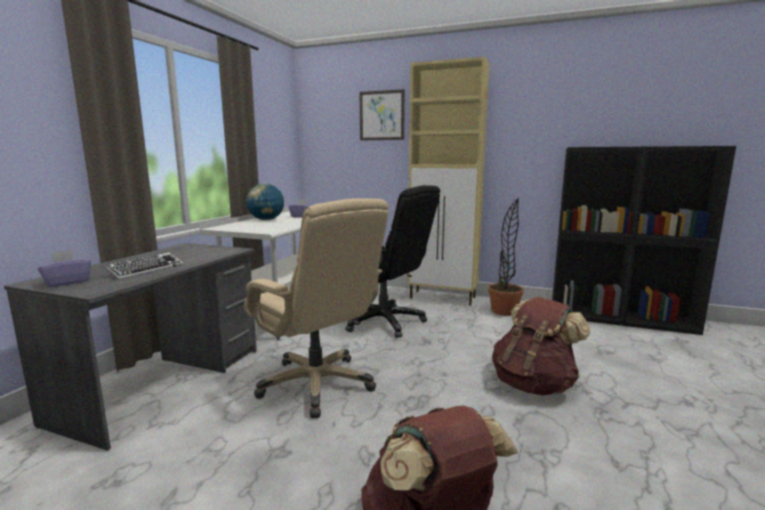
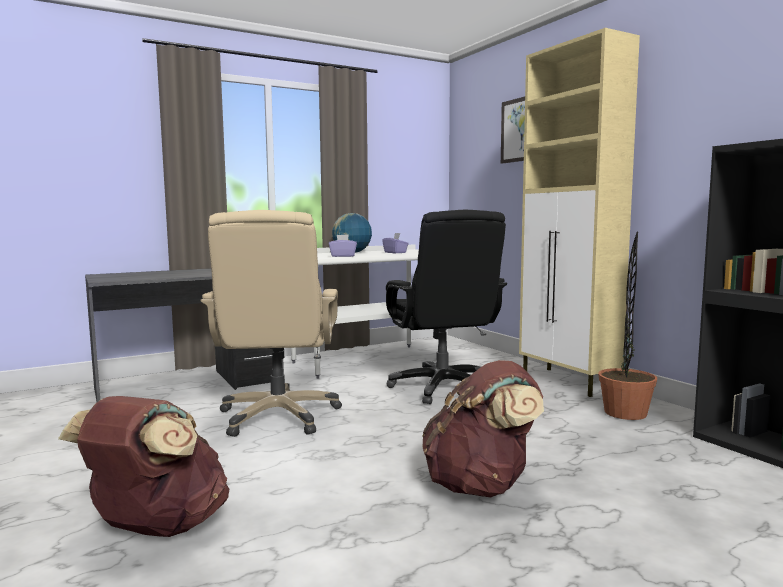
camera: 40 degrees right, 5 degrees down
(67, 282) = (111, 276): purple tissue box -> purple tissue box (342, 256)
(146, 270) = (167, 275): keyboard -> none

